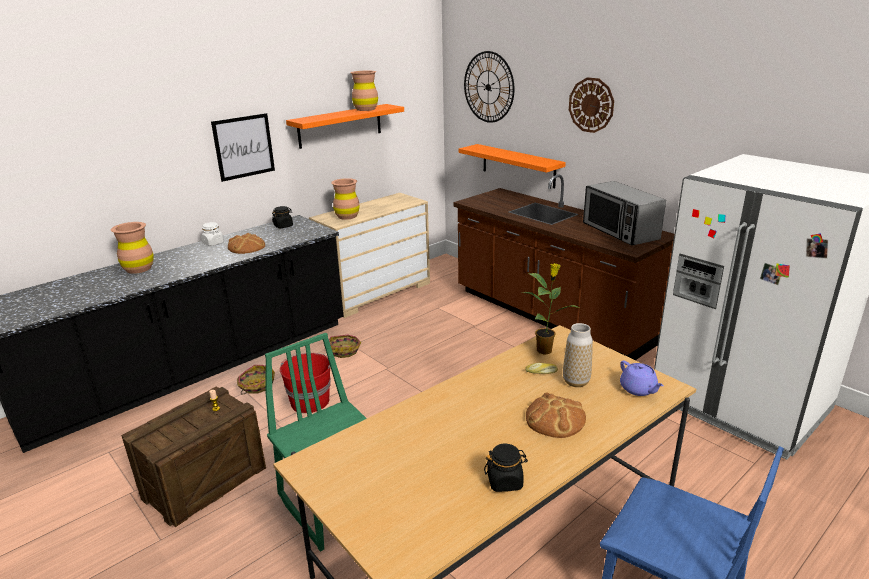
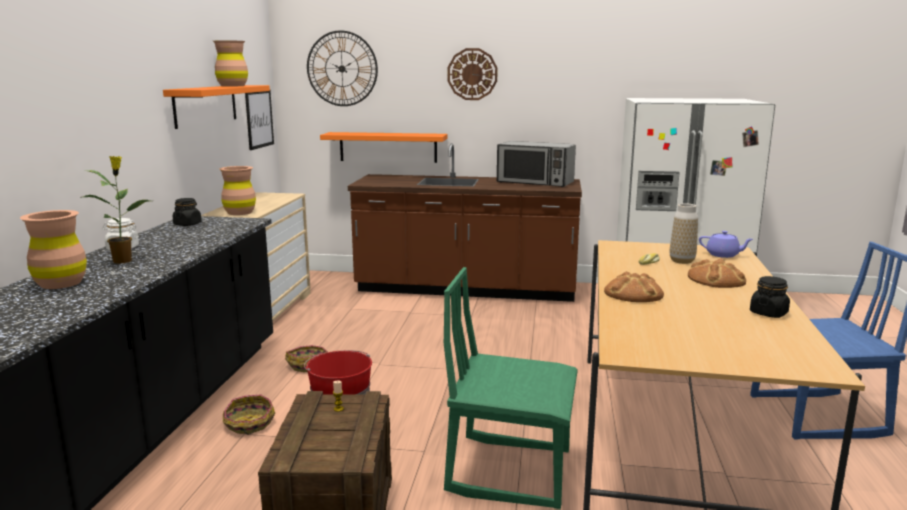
camera: 40 degrees left, 10 degrees down
(243, 146) = (127, 119): picture -> picture (259, 119)
(246, 247) = (182, 243): bread -> bread (633, 293)
(545, 350) = (623, 252): potted plant -> potted plant (124, 260)

